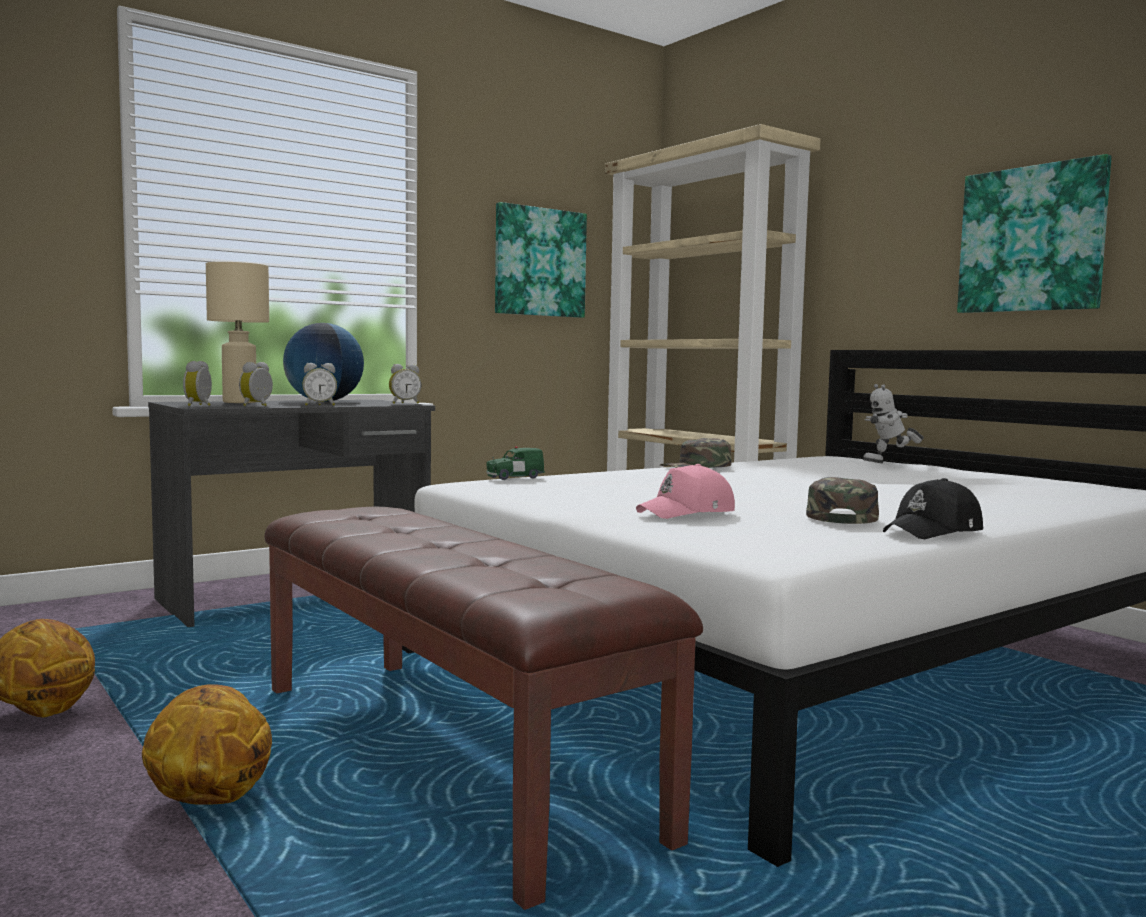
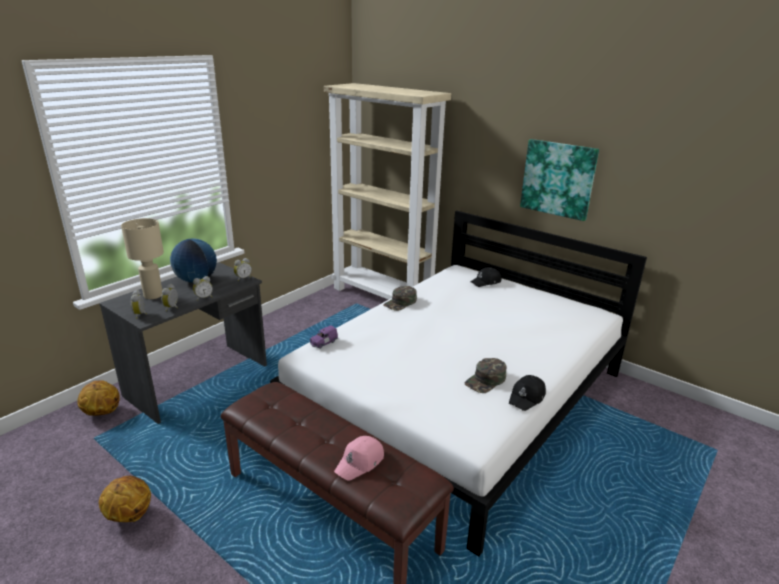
camera: 15 degrees left, 20 degrees up
(208, 800) = (246, 565): basketball -> basketball (102, 412)
(514, 478) = (323, 343): green toy car -> purple toy car
(539, 262) = (291, 152): picture -> none
(688, 513) = (423, 390): pink cap -> pink cap (360, 462)
(840, 516) = (486, 380): green cap -> green cap turned 135 degrees counterclockwise
(889, 463) = (486, 282): toy robot -> black cap

